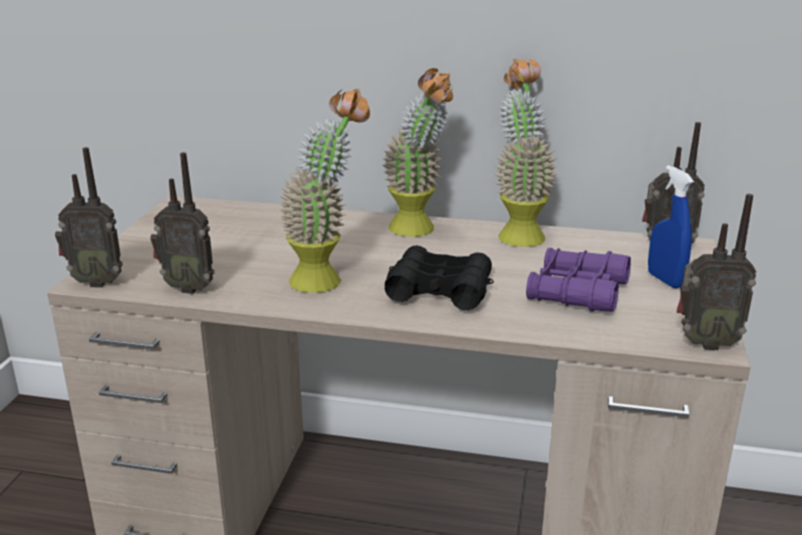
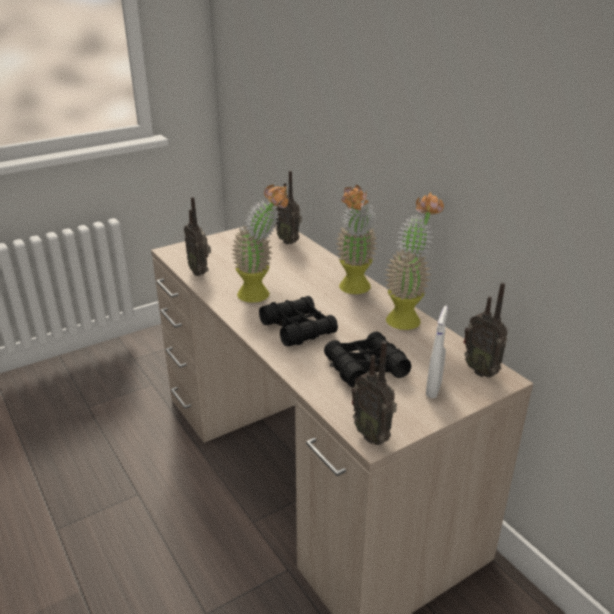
camera: 45 degrees right, 5 degrees up
(97, 282) = (173, 252): radio -> radio (289, 241)
(577, 292) = (365, 367): purple binoculars -> black binoculars
(664, 280) = (433, 389): blue spray bottle -> white spray bottle

